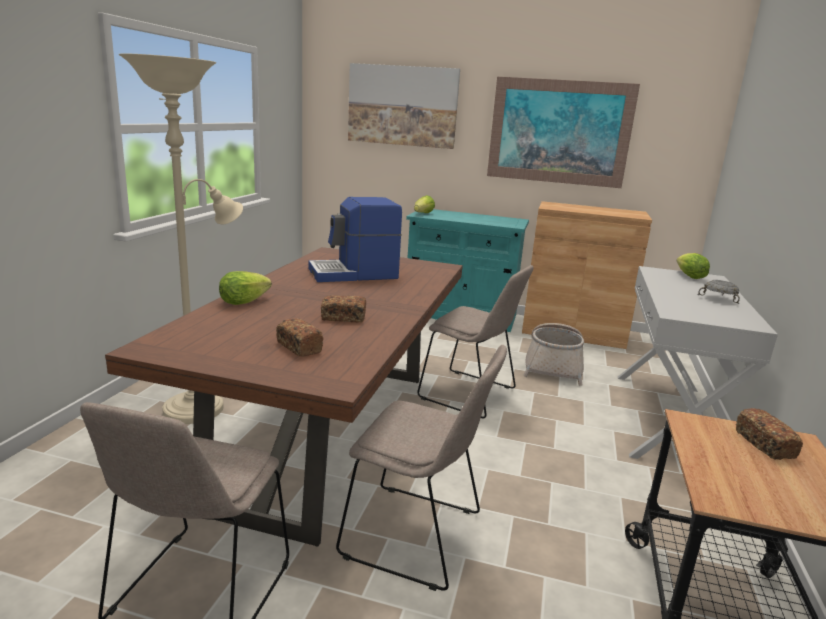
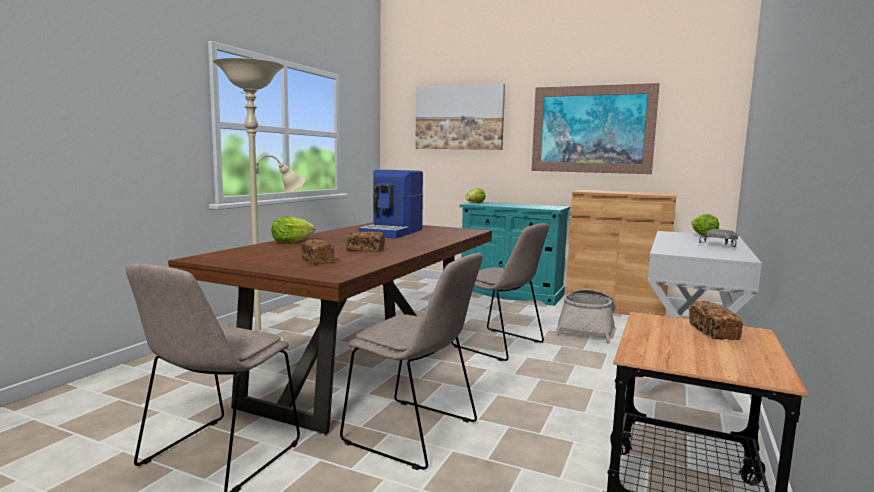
camera: 10 degrees right, 10 degrees down
(354, 274) = (393, 232): coffee machine -> coffee machine turned 60 degrees counterclockwise

